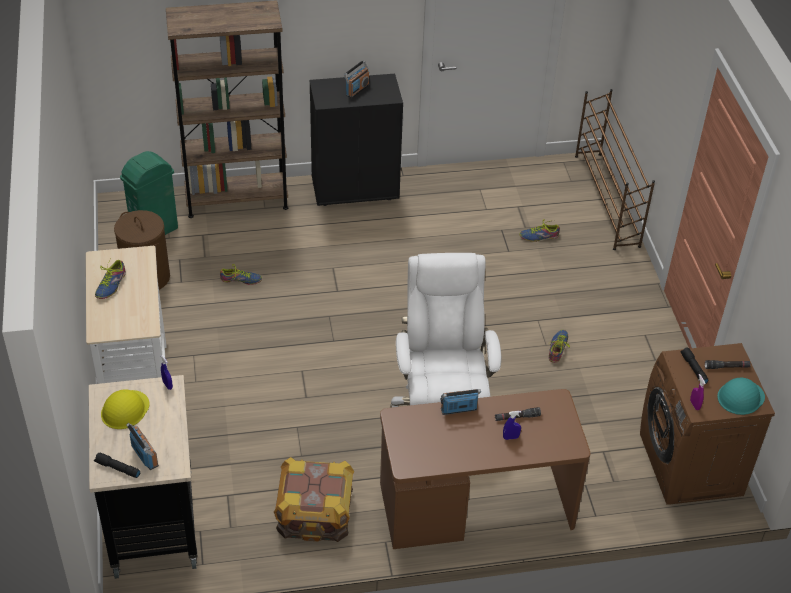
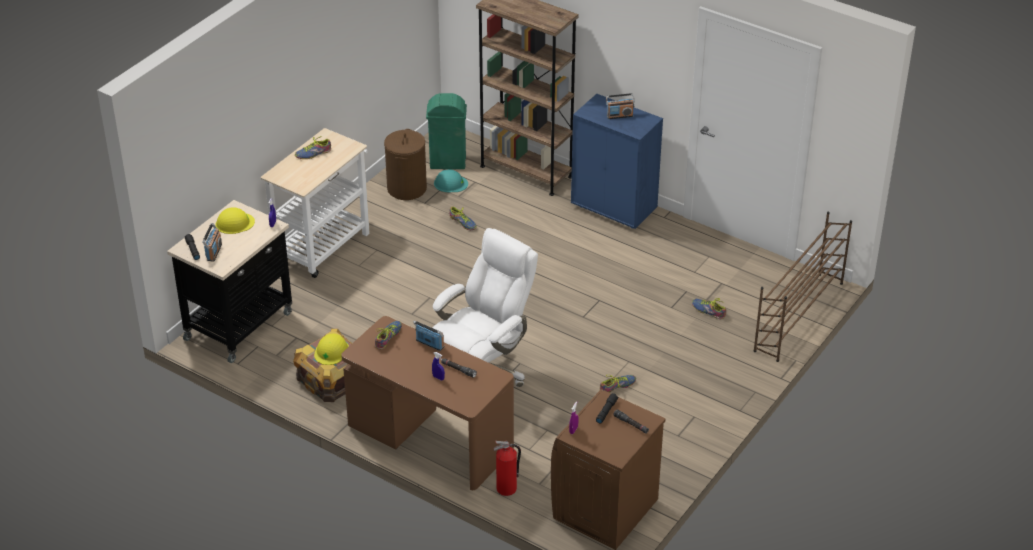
camera: 45 degrees right, 5 degrees down
(317, 483) = (331, 351): none -> yellow hard hat
(356, 191) = (615, 210): black cabinet -> blue cabinet
(413, 429) = (388, 337): none -> shoe
(596, 506) = (507, 489): none -> fire extinguisher
(740, 397) = (612, 445): turquoise hard hat -> turquoise hard hat (450, 183)

